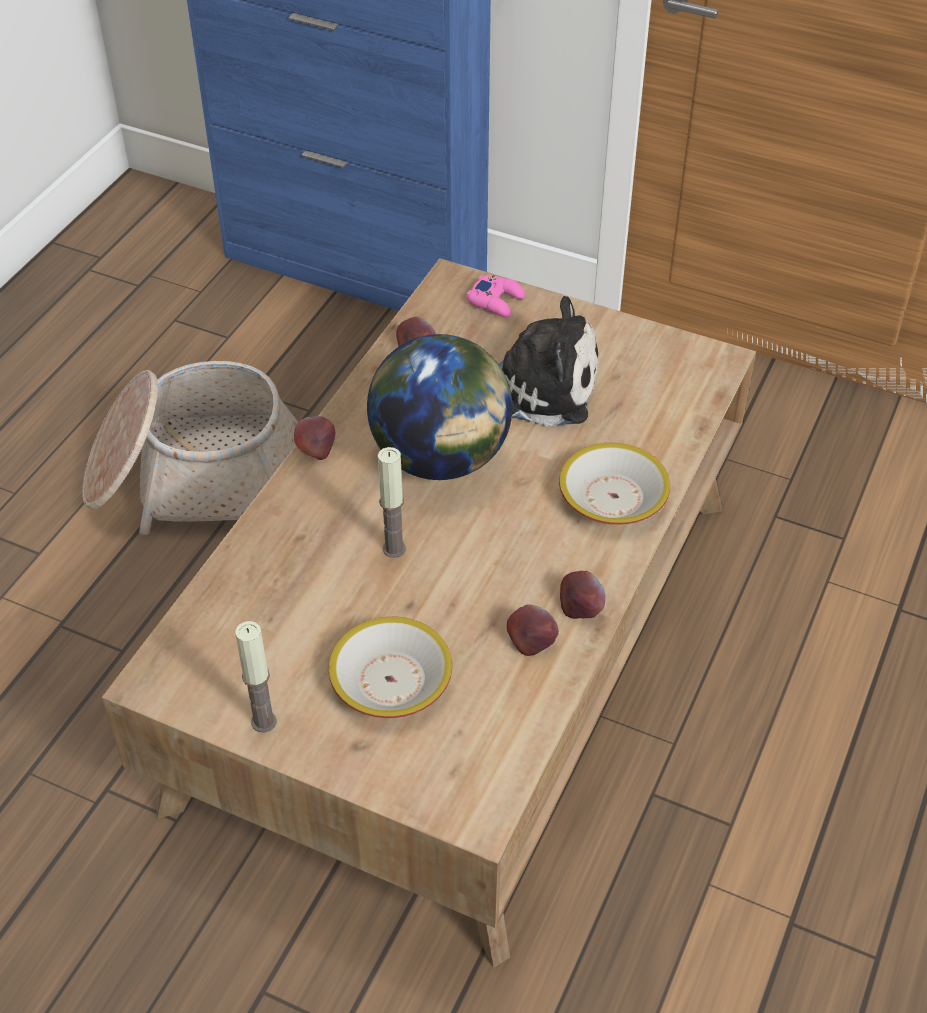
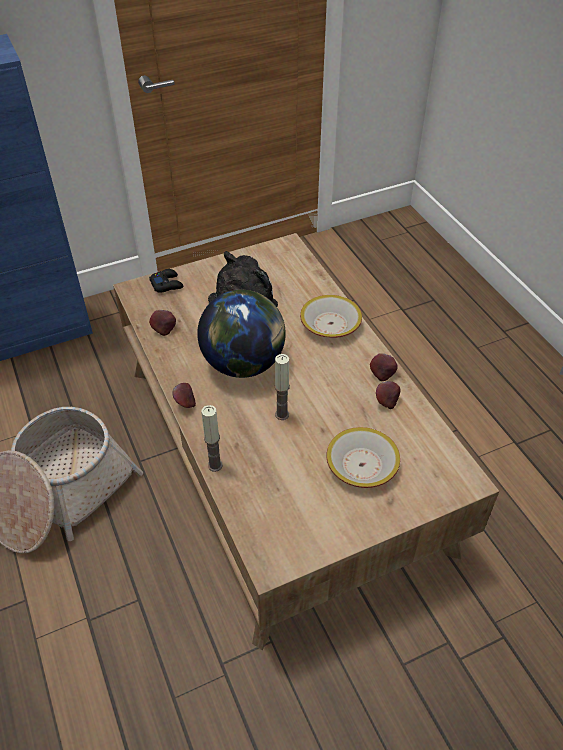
camera: 50 degrees left, 0 degrees up
(264, 721) = (341, 530): candle -> candle (215, 465)
(496, 301) = (167, 284): pink game controller -> black game controller

